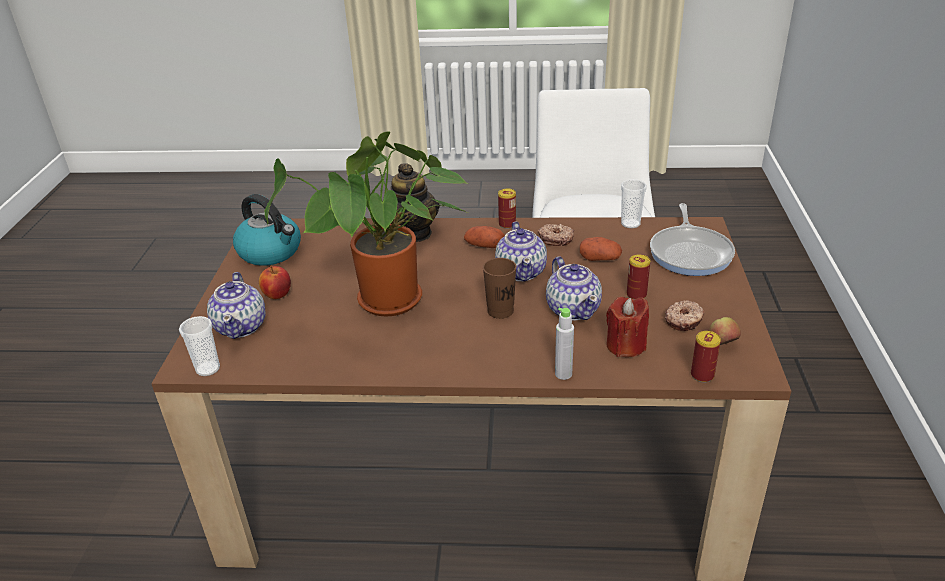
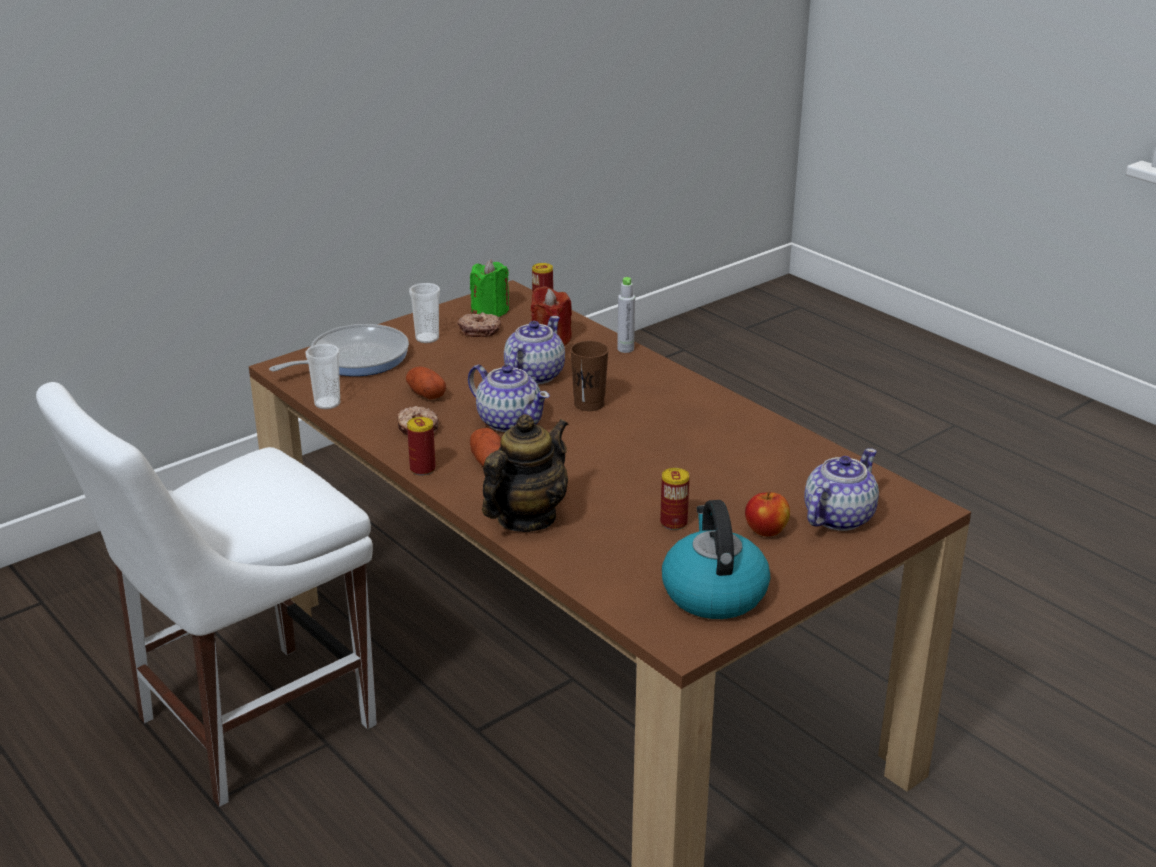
camera: 135 degrees left, 5 degrees down
(208, 369) = (905, 495): cup -> cup (427, 338)
(388, 305) = (672, 460): potted plant -> none
(521, 271) = (509, 421): teapot -> teapot turned 90 degrees clockwise
(636, 295) = (468, 359): can -> can (673, 523)
(722, 344) = (490, 310): apple -> green candle

